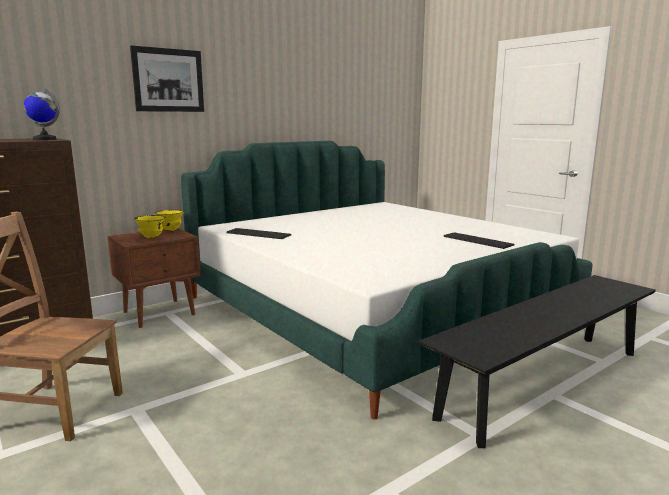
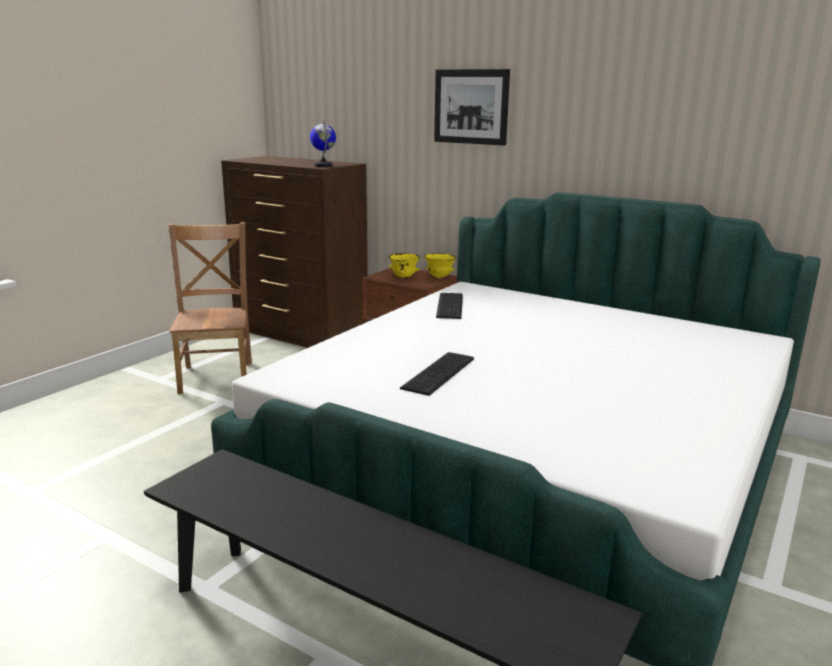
camera: 70 degrees right, 5 degrees up
(477, 240) = (556, 425): keyboard -> keyboard (441, 373)

